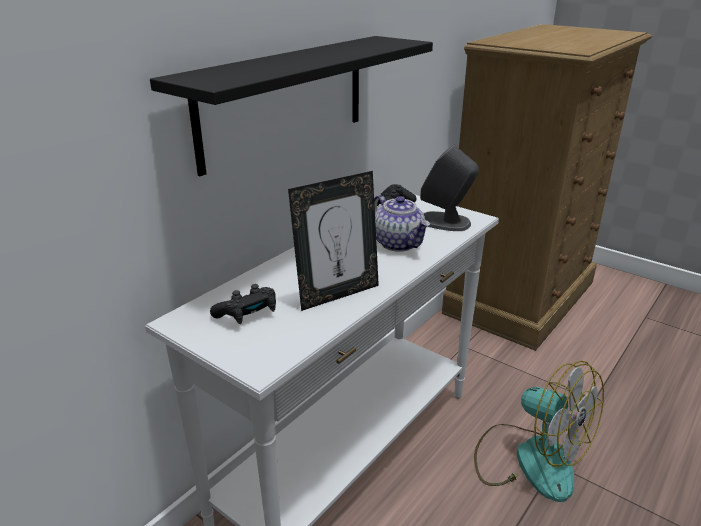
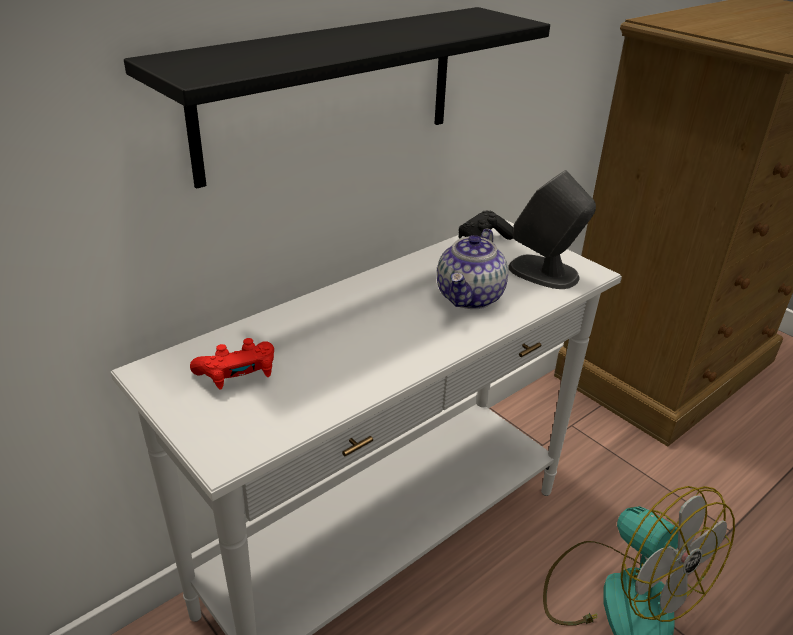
camera: 10 degrees right, 5 degrees up
(248, 314) = (238, 375): black game controller -> red game controller
(337, 294) = (361, 362): picture frame -> none
(399, 243) = (470, 297): teapot -> teapot turned 45 degrees clockwise

